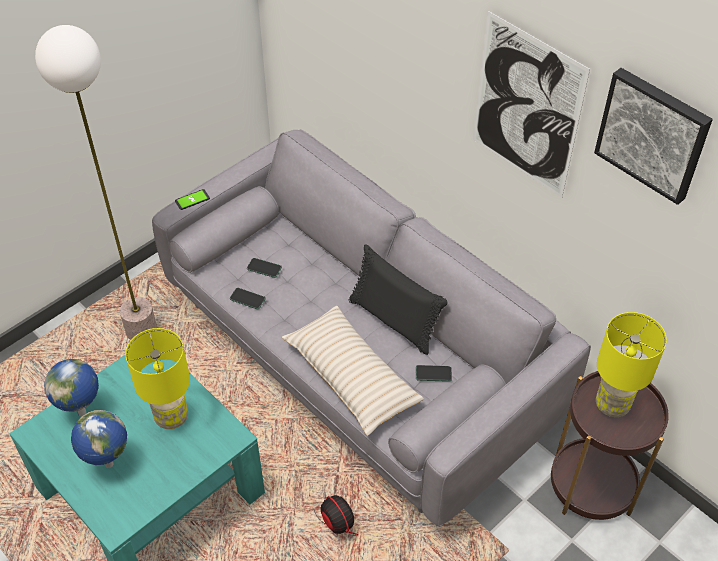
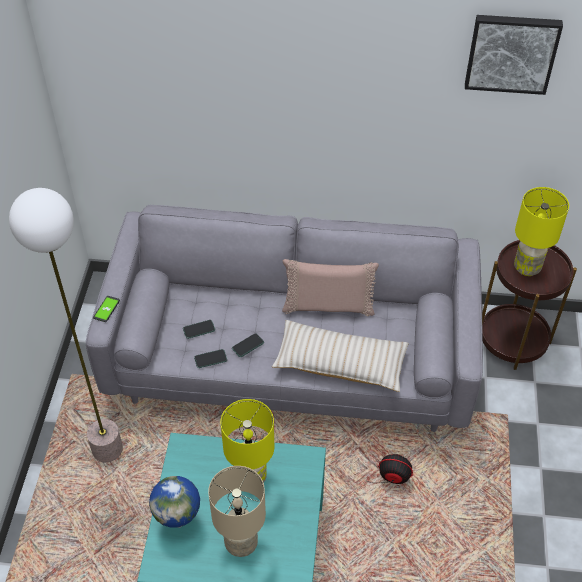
camera: 40 degrees left, 0 degrees up
(108, 465) = (241, 544): globe -> beige table lamp
(394, 320) = (328, 306): black pillow -> beige pillow
(433, 374) = (390, 324): phone -> phone (248, 345)
(526, 107) = (387, 82): picture -> none

